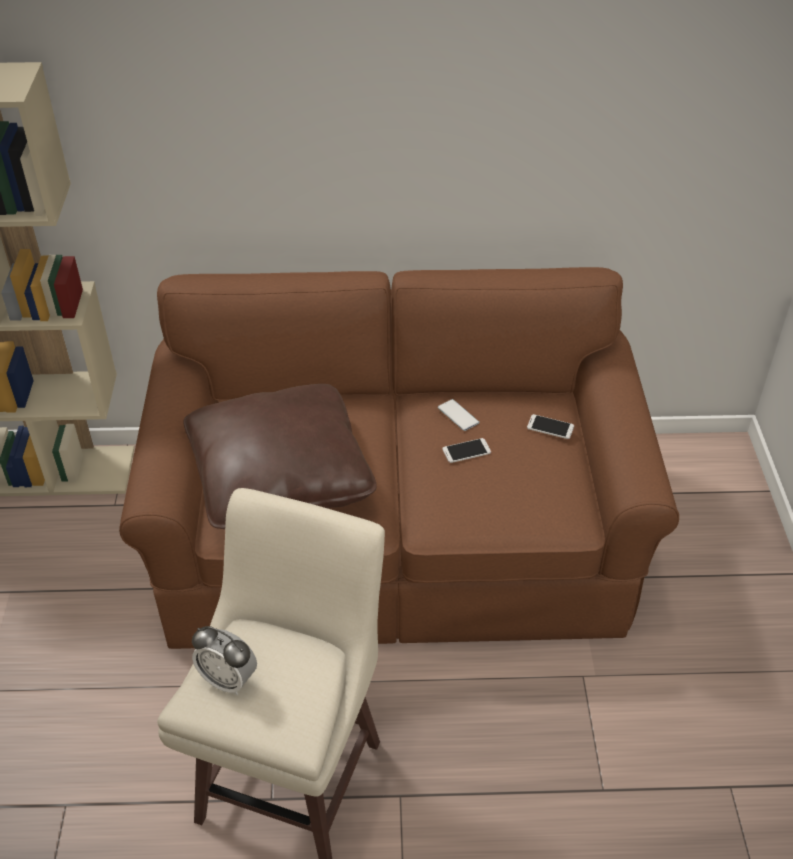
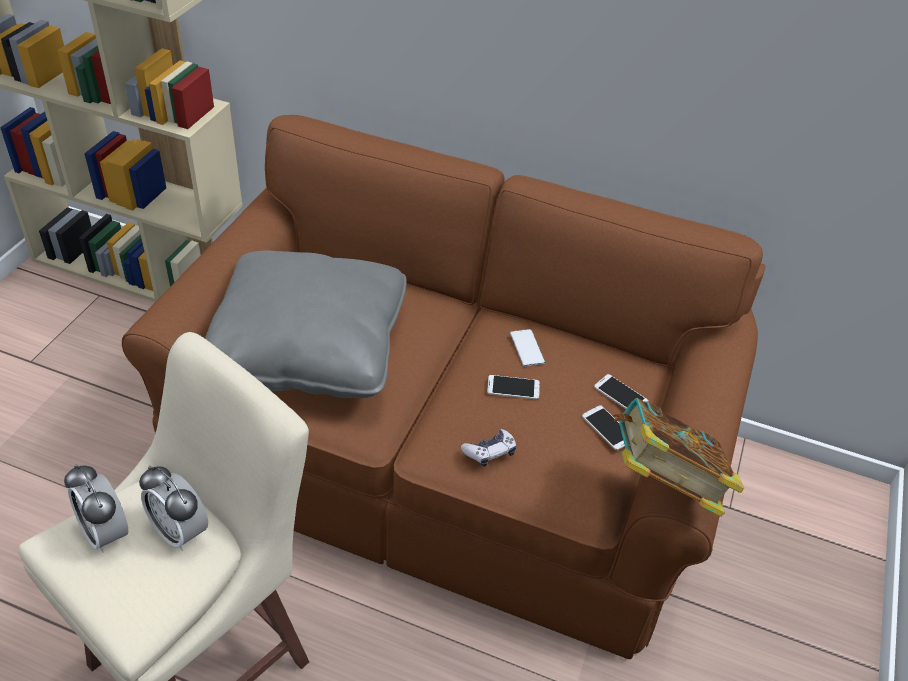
camera: 20 degrees right, 0 degrees up
(280, 477) = (308, 347): brown pillow -> grey pillow
(287, 655) = (180, 531): none -> alarm clock
(478, 508) = (490, 452): none -> game controller
(555, 456) = (607, 428): none -> phone
(626, 481) = (663, 483): none -> book

